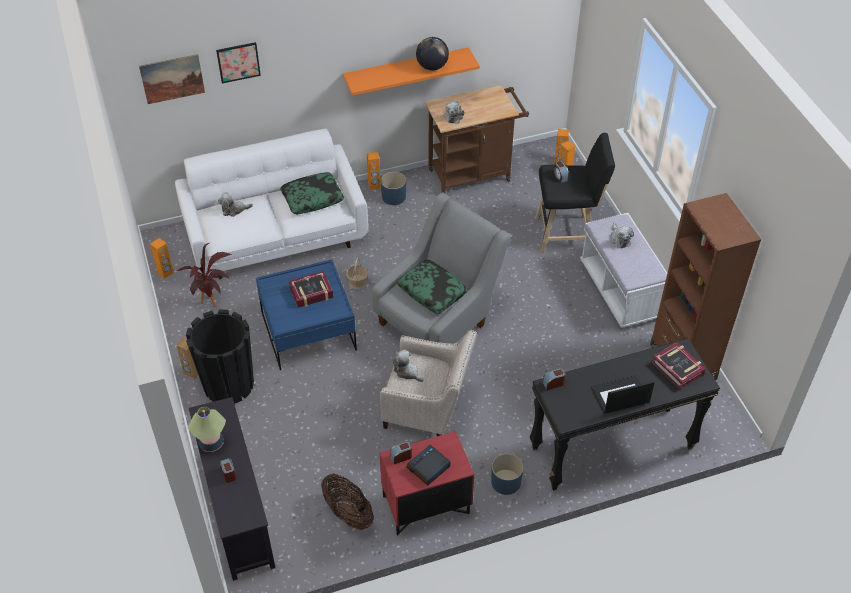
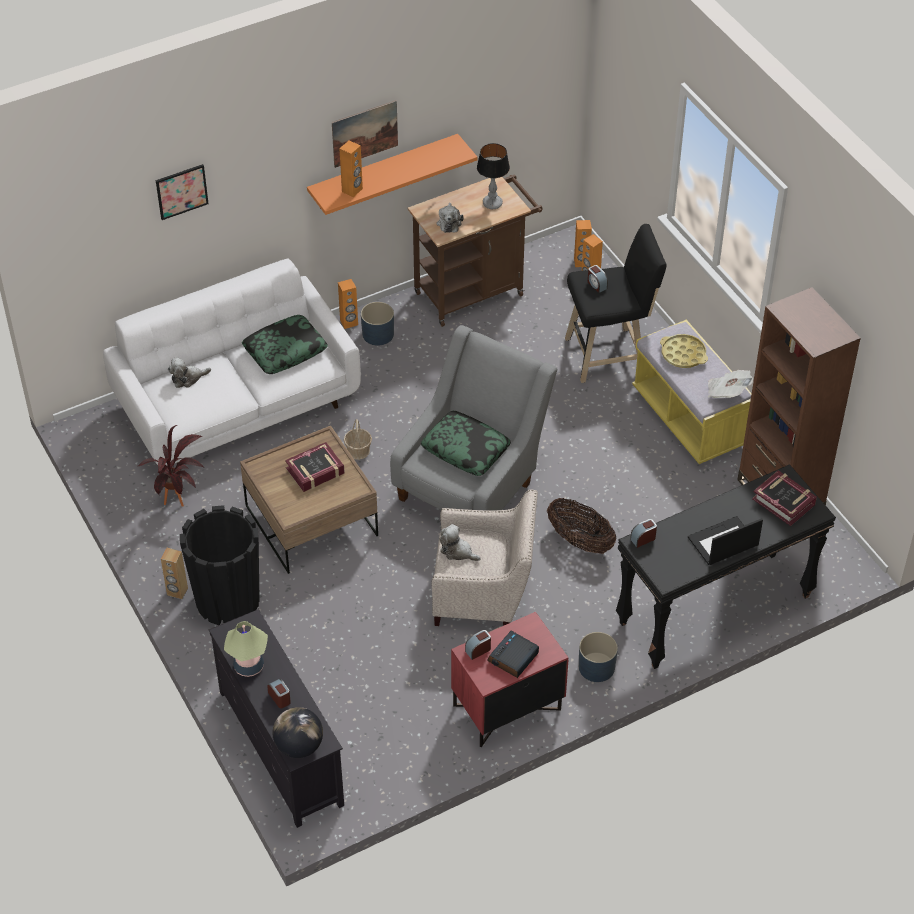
camera: 10 degrees left, 0 degrees up
(165, 273) = (106, 471): orange speaker -> orange speaker (352, 190)
(172, 79) = (102, 223): picture -> picture (364, 133)
(308, 331) = (311, 521): blue coffee table -> brown coffee table
(348, 513) = (416, 731): basket -> basket (580, 541)
(432, 67) = (418, 165): globe -> globe (299, 746)
(490, 106) = (492, 204): none -> table lamp
(620, 239) = (683, 354): plush toy -> yellow tray
(620, 291) = (689, 418): white bench -> yellow bench
(650, 273) = (727, 392): none -> newspaper

